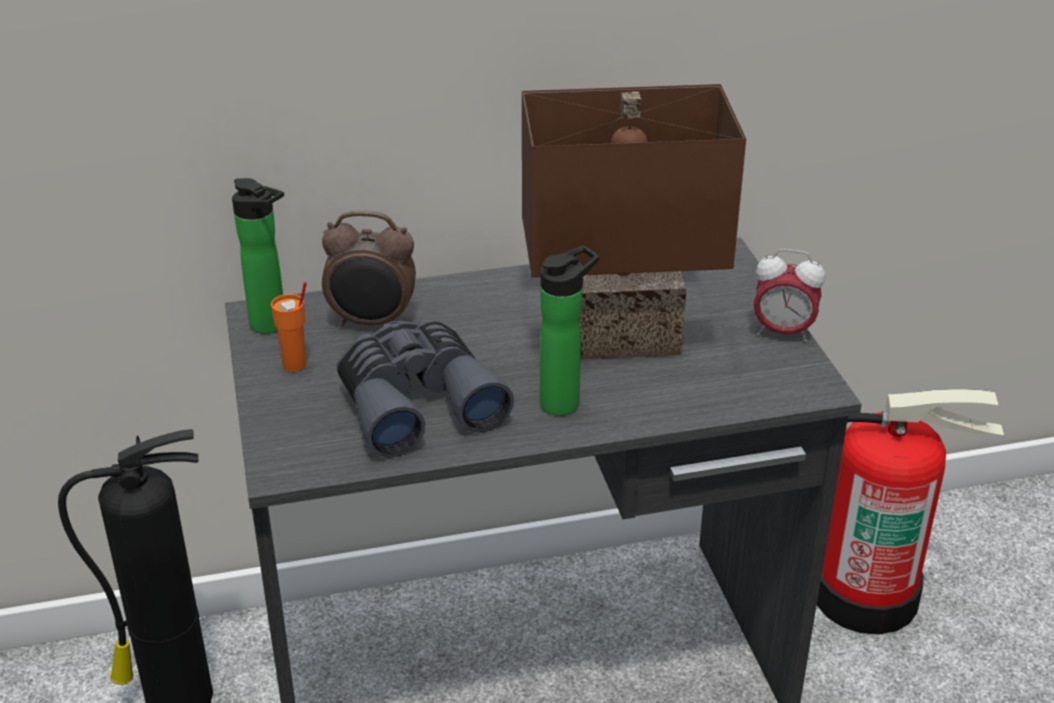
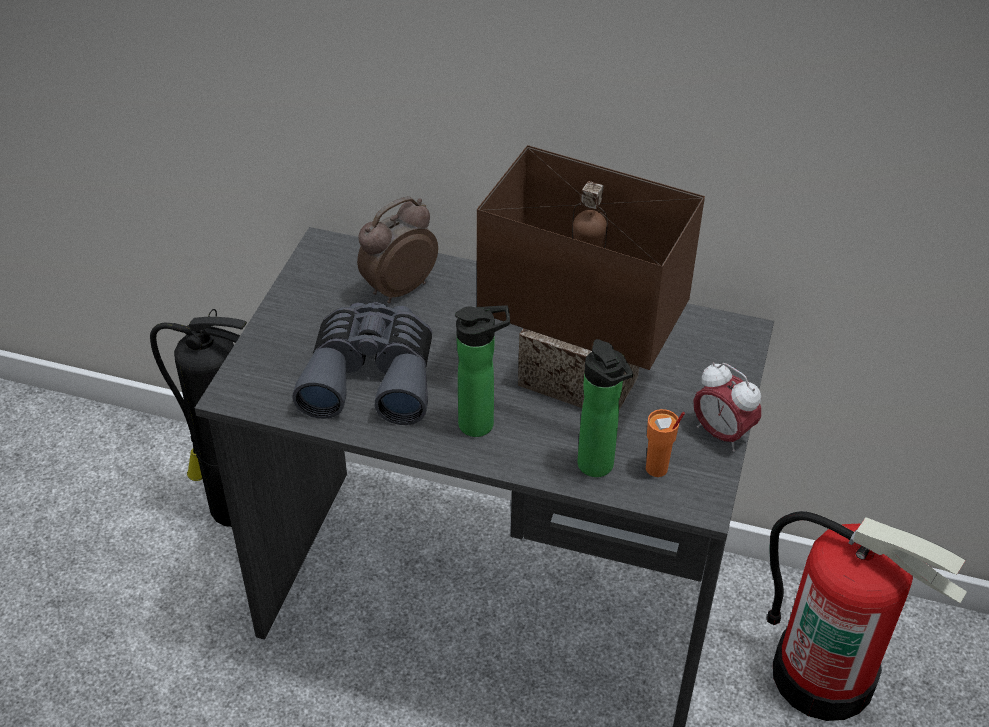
camera: 30 degrees right, 10 degrees up
(272, 326) = (324, 262): bottle -> bottle (598, 468)
(295, 365) = (313, 305): orange cup -> orange cup (657, 469)
(372, 323) = (398, 288): alarm clock -> alarm clock turned 105 degrees clockwise

